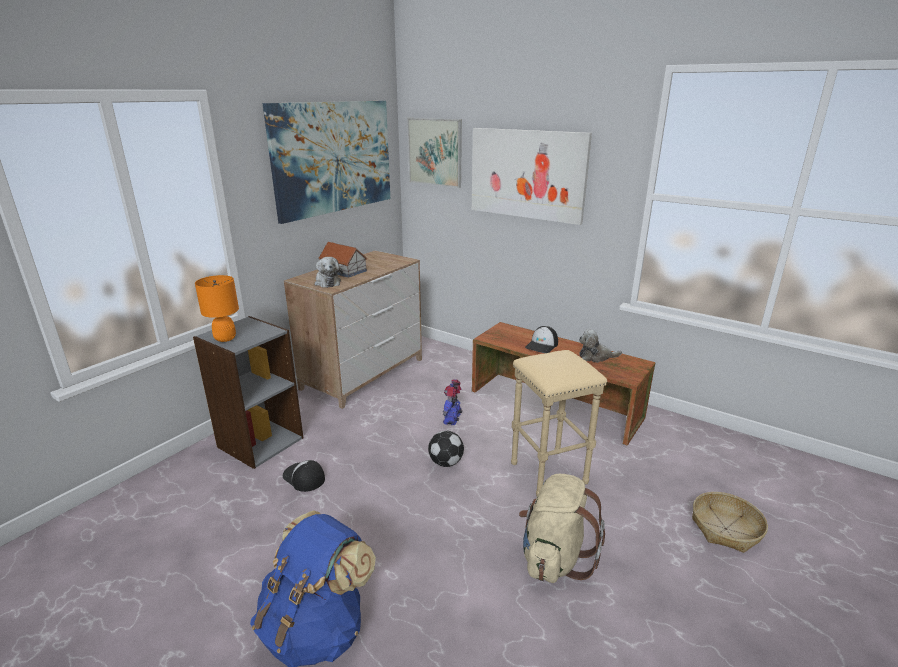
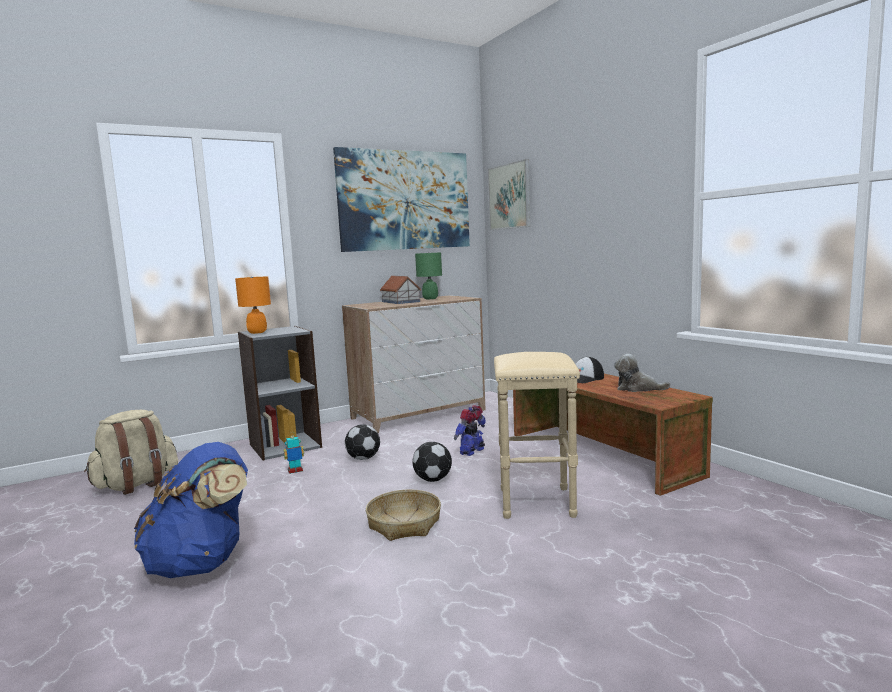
camera: 25 degrees right, 15 degrees down
(303, 477) = (295, 471): cap -> toy robot
(327, 282) = (374, 305): plush toy -> none
(358, 446) = (363, 458): none -> football
(367, 262) = (430, 299): none -> green table lamp
(527, 174) = (583, 200): picture -> none
(554, 558) = (473, 565): beige backpack -> beige backpack (136, 485)
(725, 528) = (730, 586): basket -> basket (404, 524)

